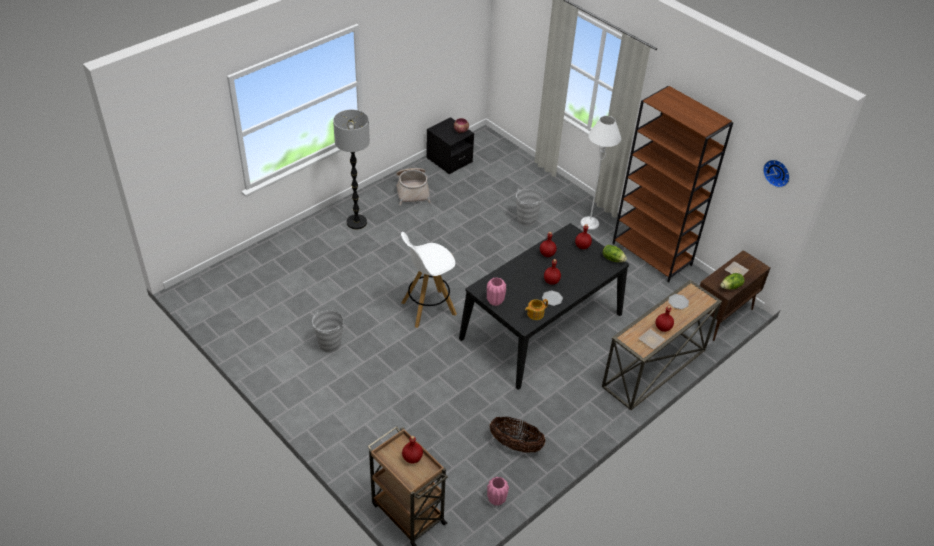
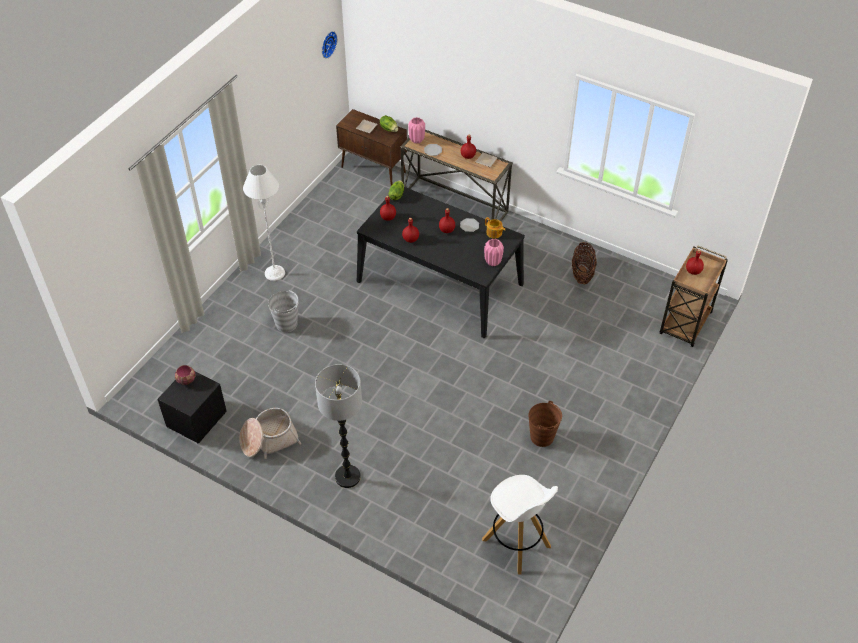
camera: 105 degrees left, 5 degrees up
(329, 344) = (542, 437): grey bucket -> brown bucket
(427, 308) = (456, 372): white stool -> white stool (517, 544)
(496, 500) = (640, 274): pink vase -> pink vase (417, 140)
(652, 254) = (306, 221): brown bookcase -> none

